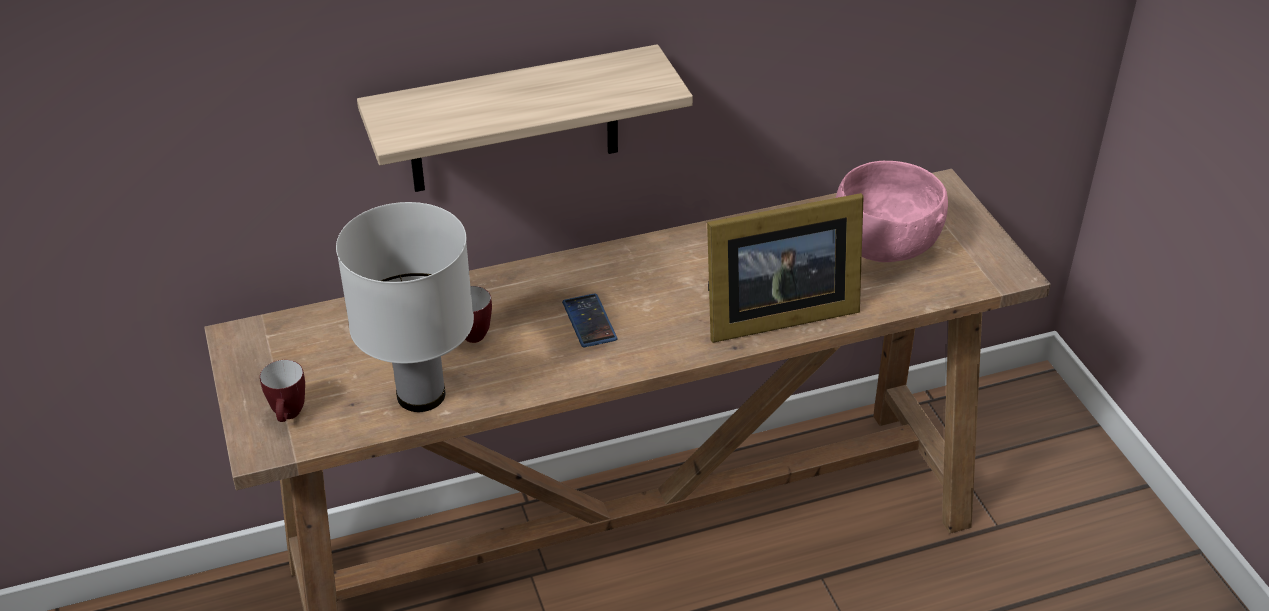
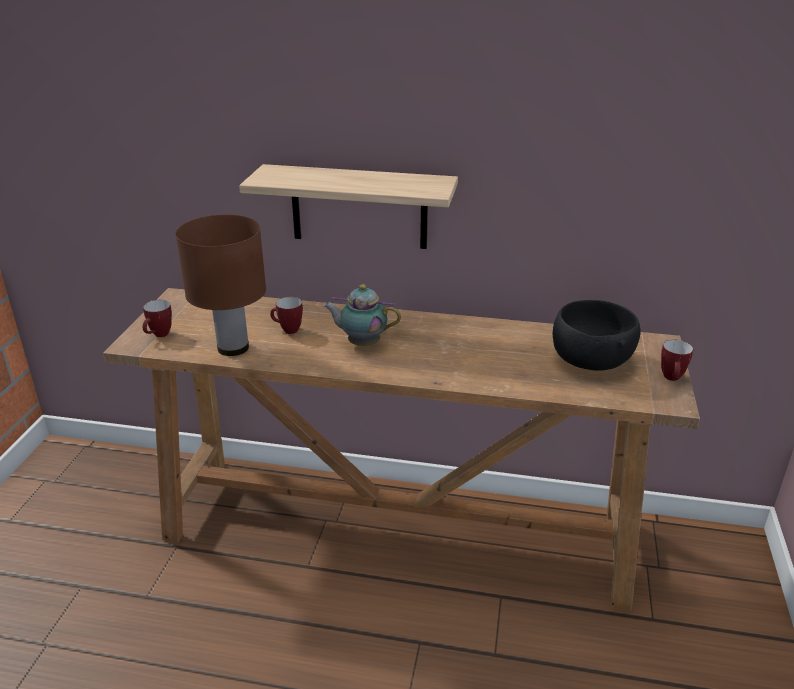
camera: 30 degrees right, 10 degrees down
(421, 396) = (233, 348): white table lamp -> brown table lamp
(589, 321) = (361, 343): phone -> teapot
(773, 314) = (478, 374): picture frame -> none
(884, 246) = (590, 361): pink bowl -> black bowl
(988, 239) = (672, 379): none -> mug

